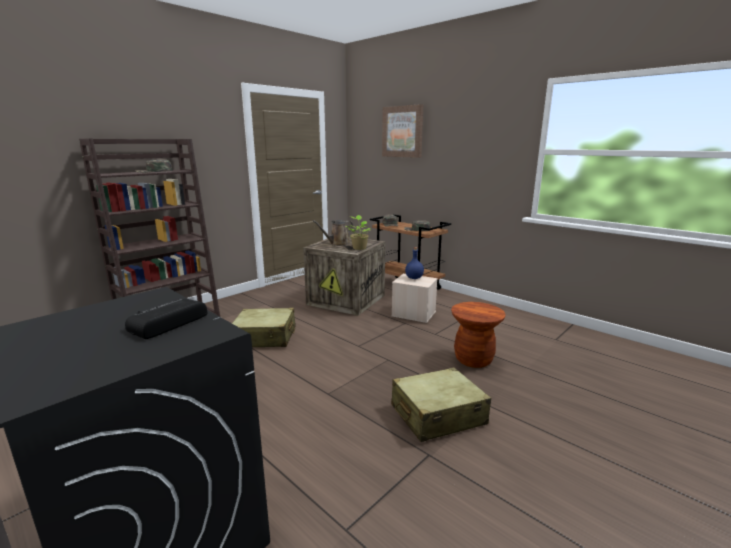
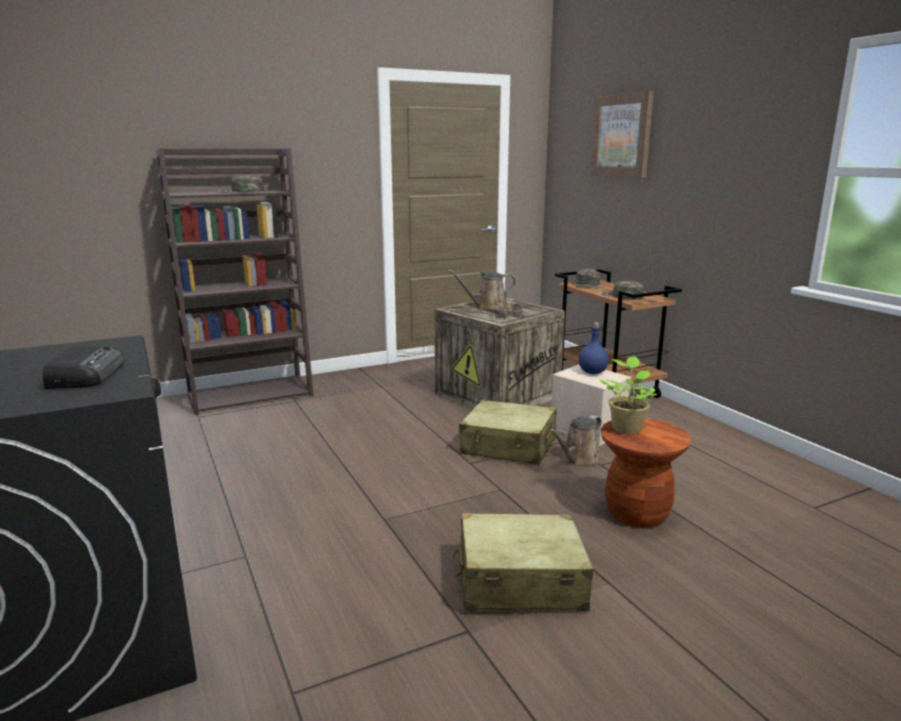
camera: 20 degrees right, 0 degrees up
(166, 323) = (86, 374): radio -> radio turned 120 degrees clockwise
(265, 337) = (351, 431): beige suitcase -> beige suitcase (509, 446)
(359, 248) = (514, 317): potted plant -> potted plant (626, 428)
(421, 333) = (578, 460): none -> brown watering can

